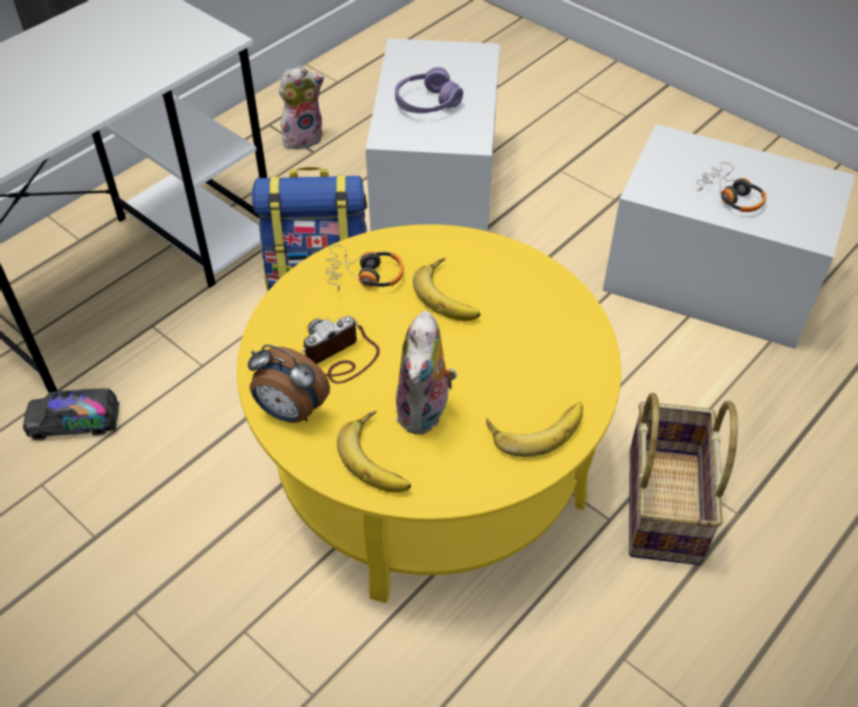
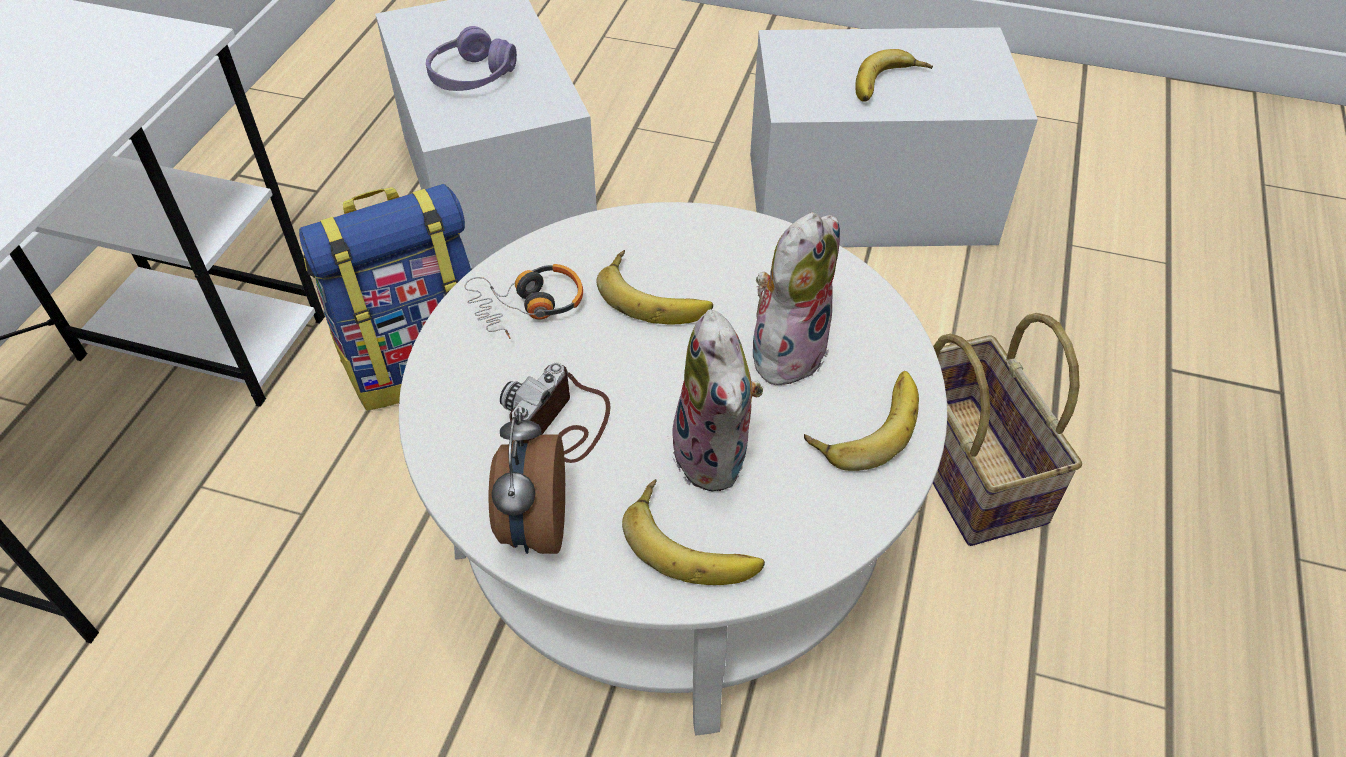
camera: 25 degrees left, 0 degrees up
(75, 423) = (147, 666): toy truck -> none
(290, 412) = (533, 526): alarm clock -> alarm clock turned 90 degrees clockwise
(303, 137) = (293, 177): plush toy -> plush toy (787, 350)
(429, 462) = (673, 526): yellow coffee table -> white coffee table
(730, 195) = (889, 85): headphones -> banana

